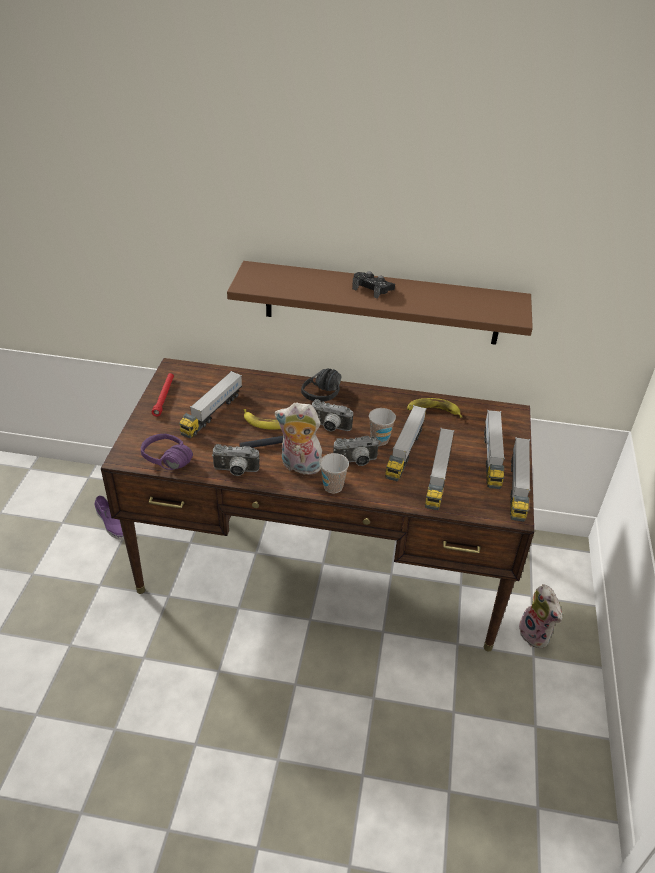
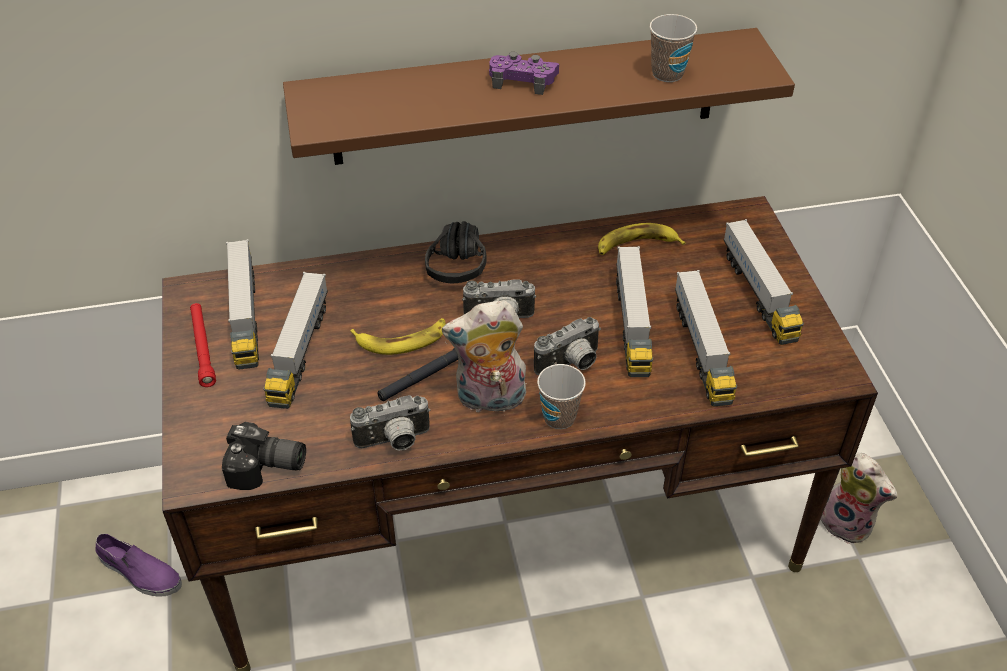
camera: 20 degrees left, 5 degrees up
(162, 464) = (267, 469): purple headphones -> camera
(372, 289) = (523, 80): black game controller -> purple game controller
(379, 439) = (585, 316): cup -> cup (667, 73)
(517, 487) = (818, 330): toy truck -> toy truck (245, 316)

